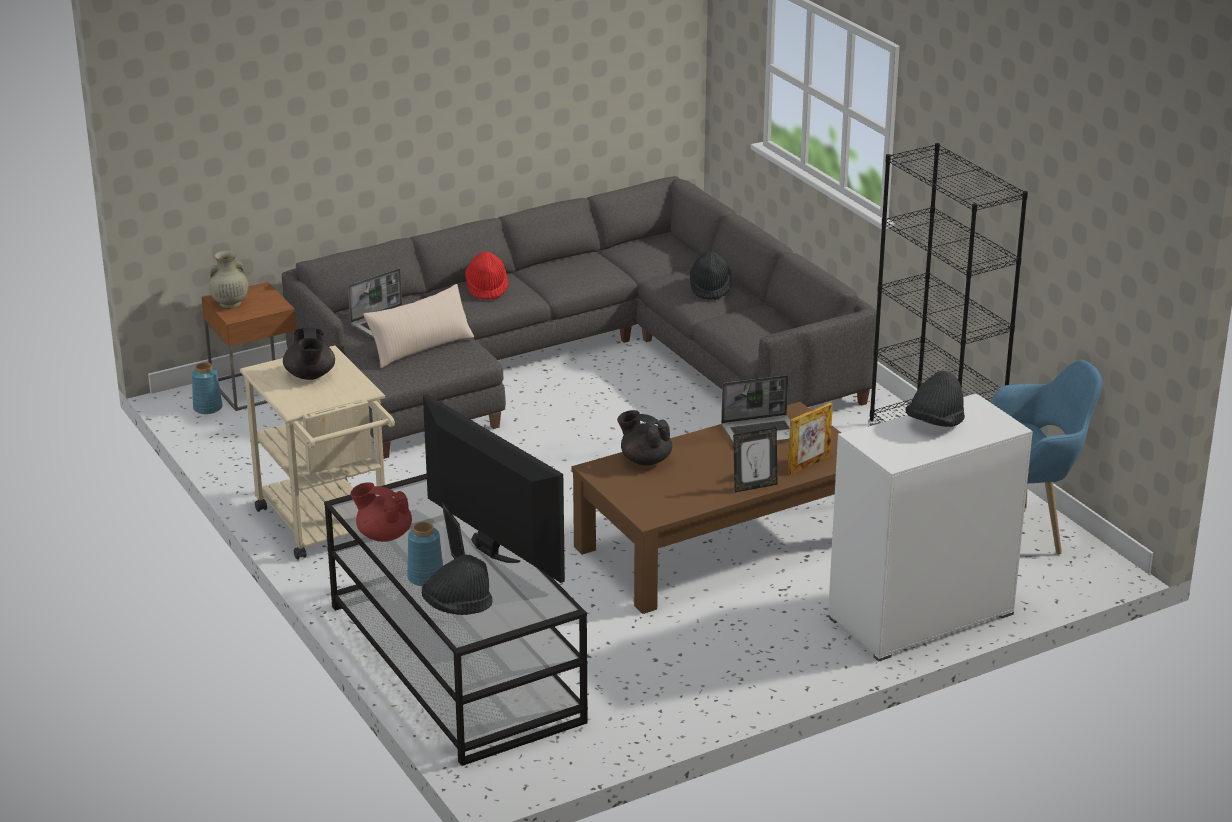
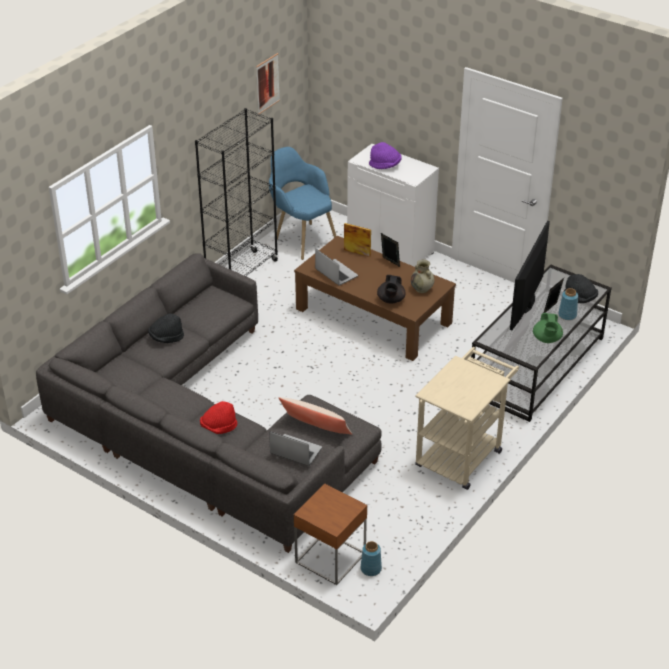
camera: 115 degrees left, 10 degrees up
(229, 304) = (338, 517): beige vase -> beige vase (422, 289)
(310, 376) = (458, 389): black teapot -> none
(383, 535) = (547, 339): red teapot -> green teapot
(935, 423) = (385, 165): black hat -> purple hat
(1093, 208) = (267, 83): none -> picture

